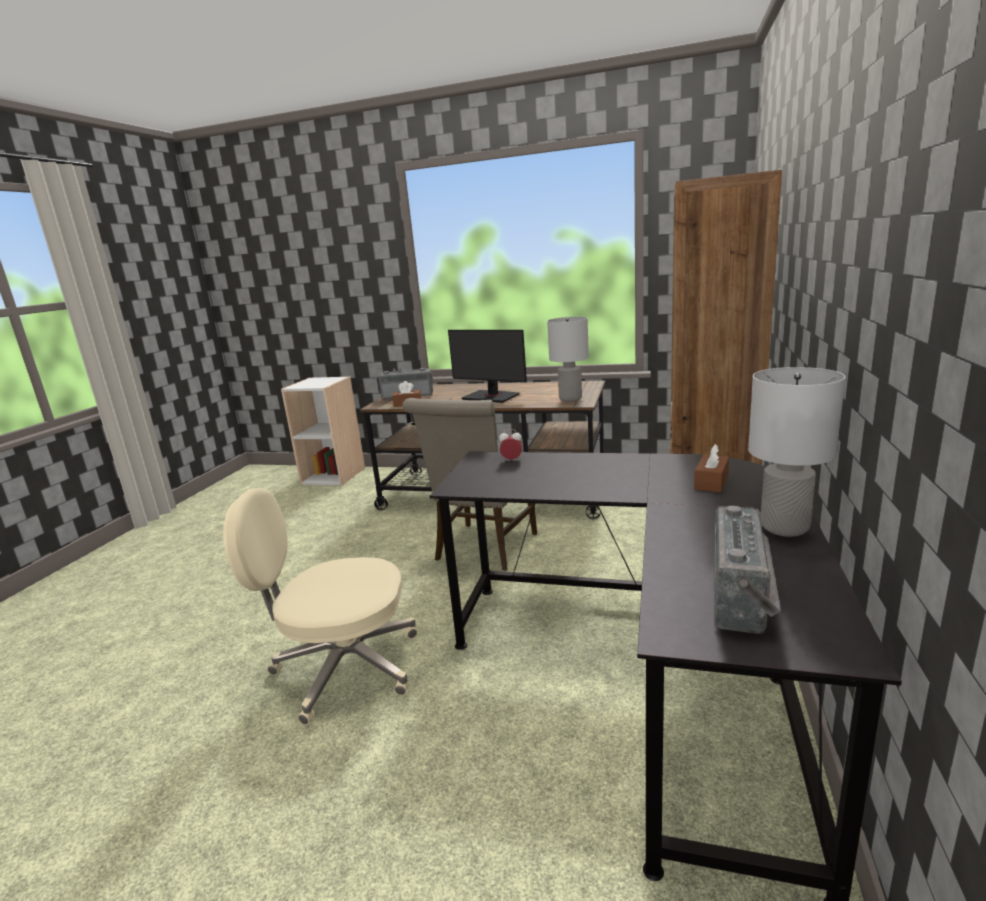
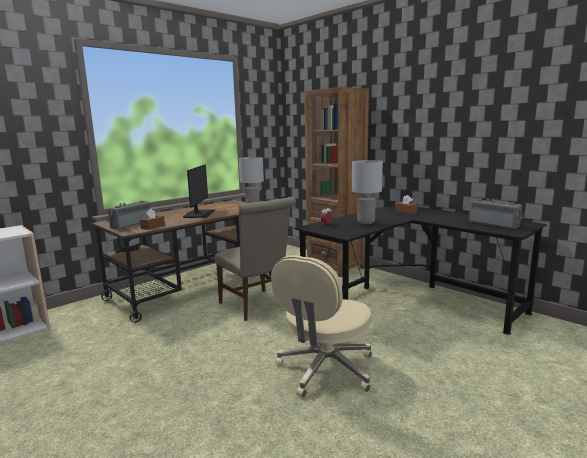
camera: 60 degrees left, 5 degrees down
(491, 396) = (199, 214): monitor -> monitor turned 60 degrees counterclockwise
(785, 530) = (457, 214): grey table lamp -> grey table lamp (366, 223)

